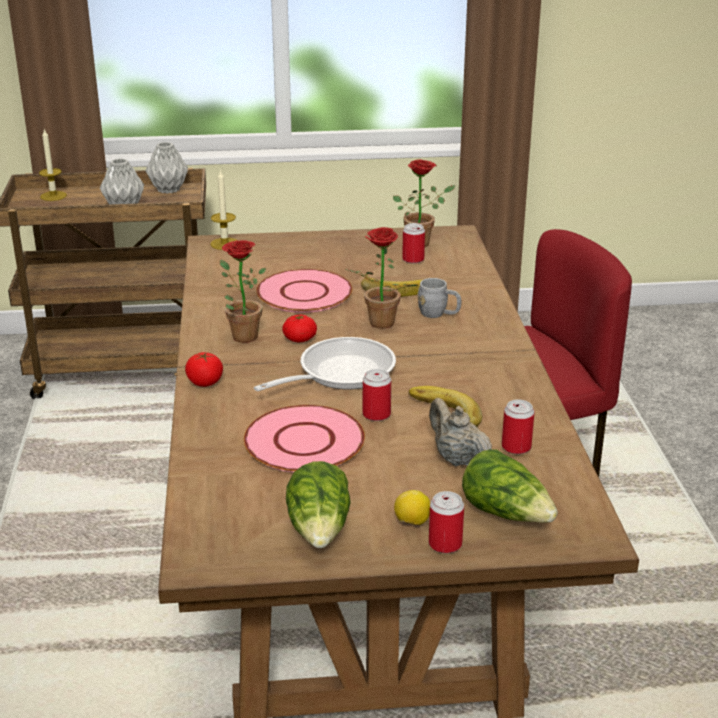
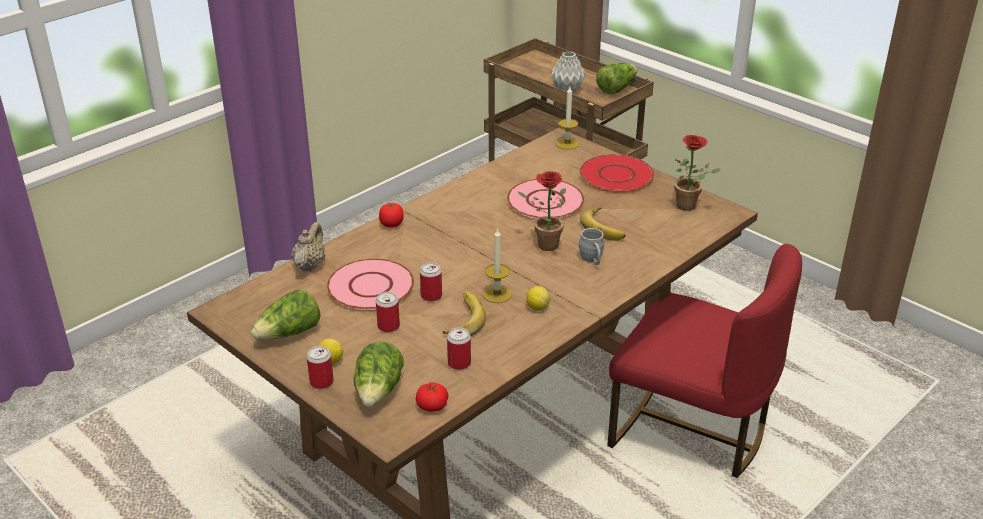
camera: 50 degrees right, 5 degrees up
(53, 196) = (544, 63): candle -> candle (497, 294)
(167, 190) = (616, 89): grey vase -> lettuce
(240, 335) = (460, 207): potted plant -> none
(299, 339) = (484, 228): tomato -> tomato (432, 406)
(318, 248) = (616, 175): none -> red plate
(339, 373) = (463, 260): frying pan -> none
(413, 259) = (657, 215): can -> can (388, 326)
(456, 458) = (418, 346): beige teapot -> beige teapot (310, 265)
(477, 370) = (537, 307): none -> lemon

